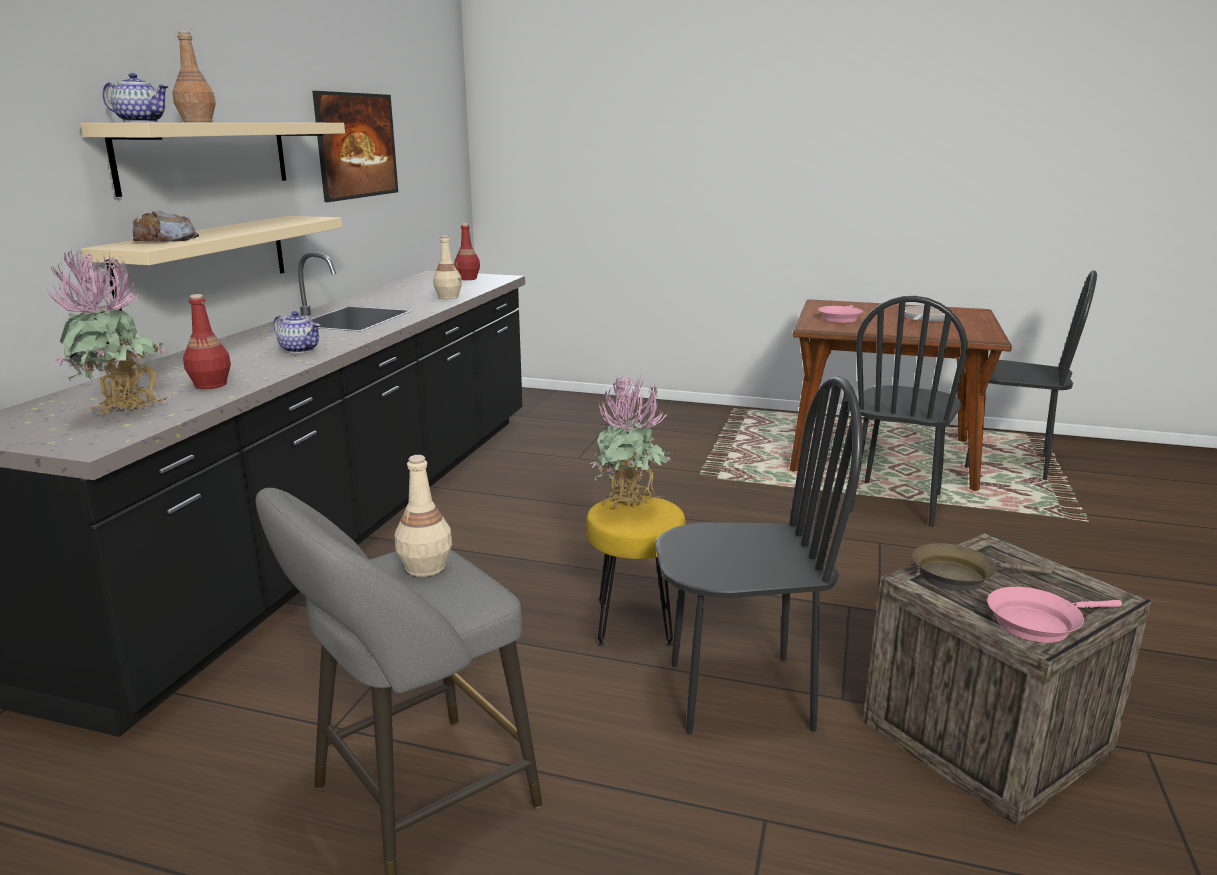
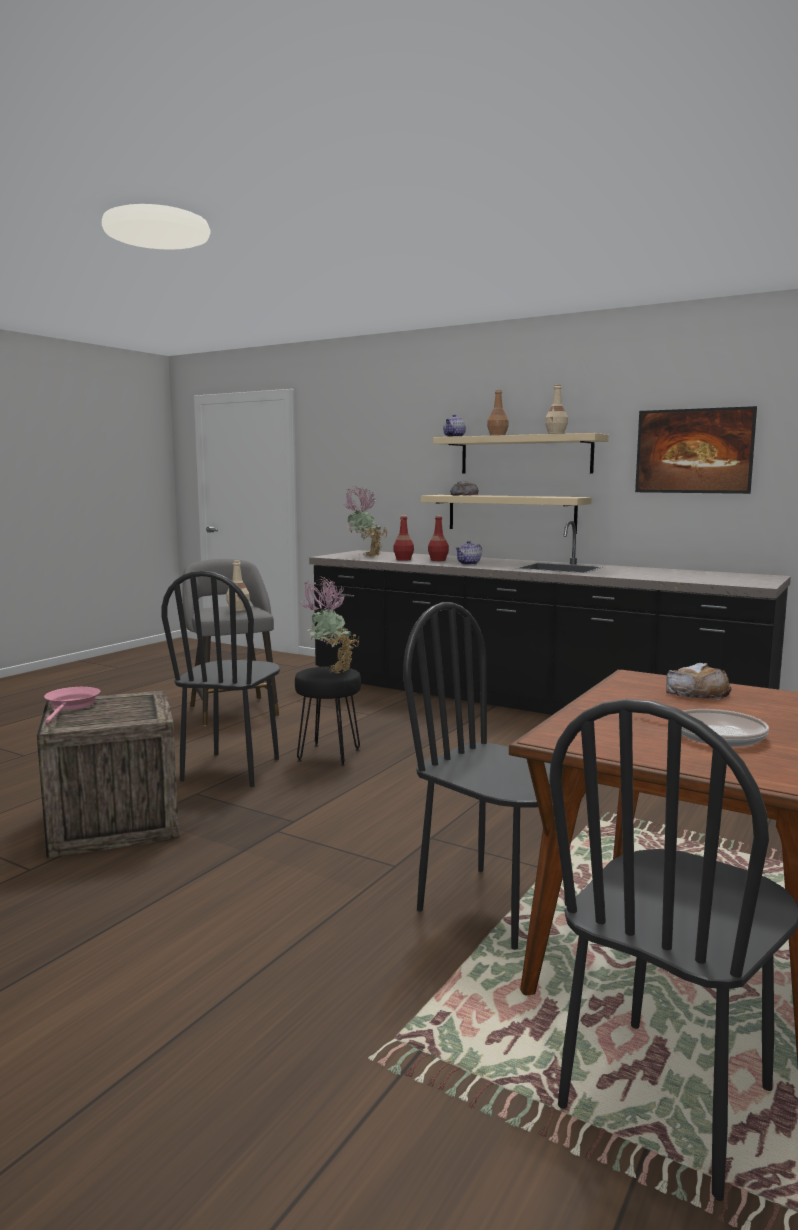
camera: 105 degrees right, 10 degrees down
(448, 297) = (641, 576): beige bottle -> beige bottle (556, 434)
(468, 278) = (743, 580): red bottle -> red bottle (438, 560)
(633, 625) = (329, 755): yellow stool -> black stool
(840, 318) = (697, 692): pink frying pan -> bread
(959, 576) = (137, 703): brown frying pan -> none

